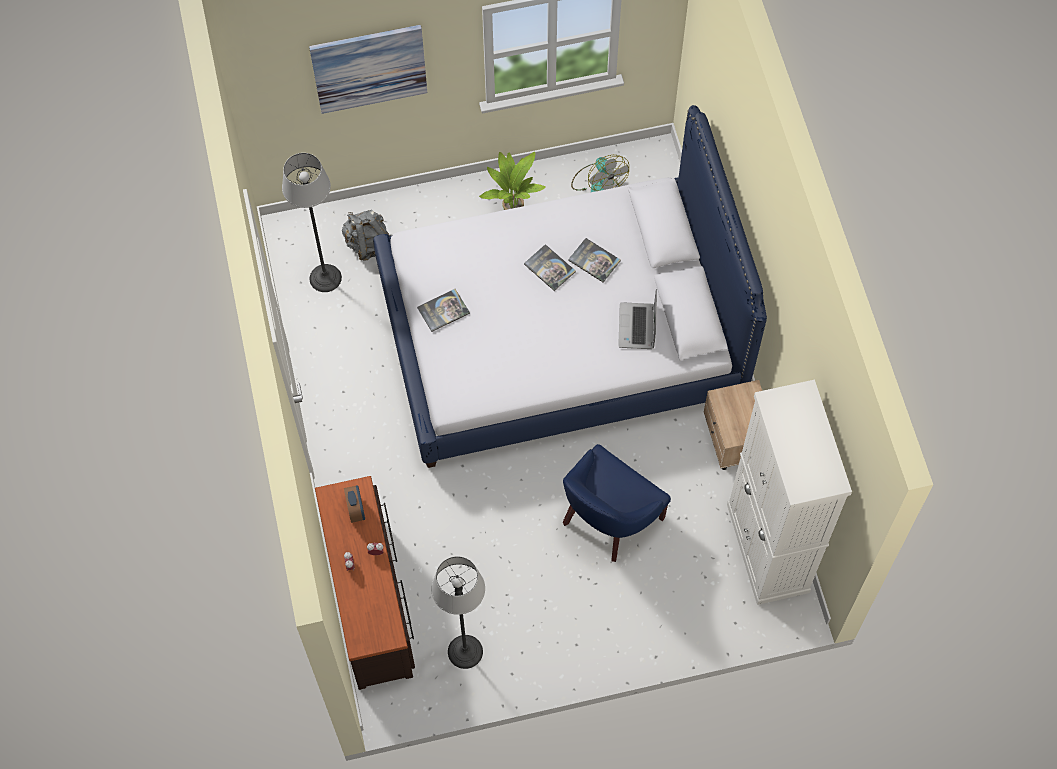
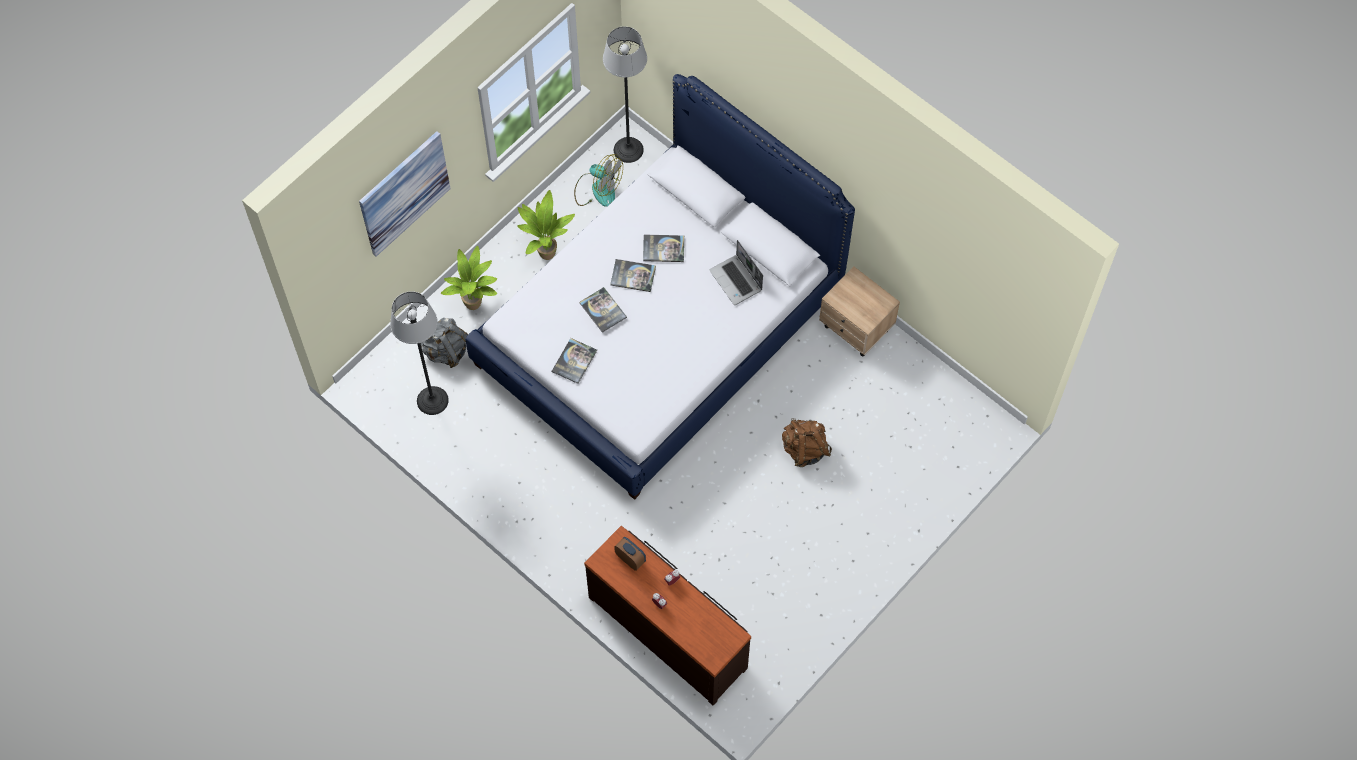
camera: 35 degrees left, 0 degrees up
(421, 220) = (476, 305): none -> potted plant
(465, 651) = (772, 622): floor lamp -> floor lamp (628, 150)
(500, 282) = (603, 310): none -> book
(608, 519) = (805, 449): blue armchair -> brown backpack
(767, 548) = (940, 395): white cabinet -> none

